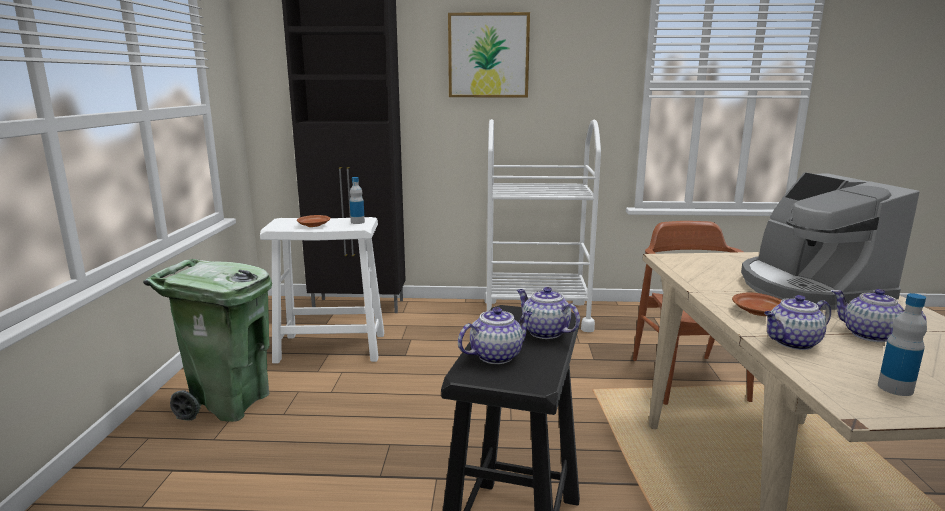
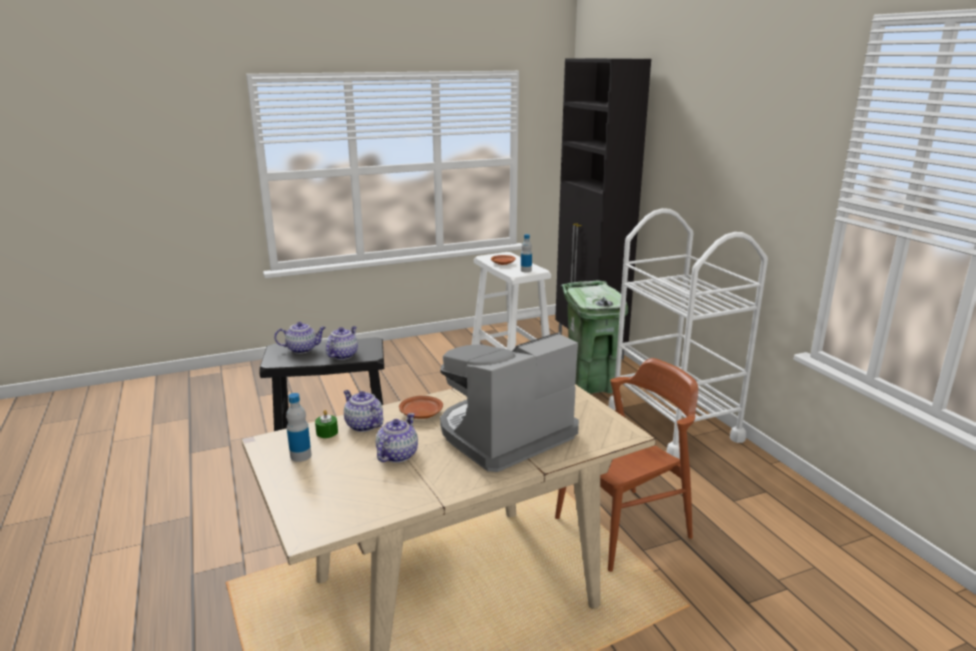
camera: 65 degrees right, 5 degrees up
(230, 403) = (415, 358): green trash can -> green trash can (590, 385)
(488, 55) = (706, 140): picture -> none
(496, 355) = (303, 349): teapot -> teapot turned 45 degrees counterclockwise
(818, 365) = (327, 432): none -> green candle

